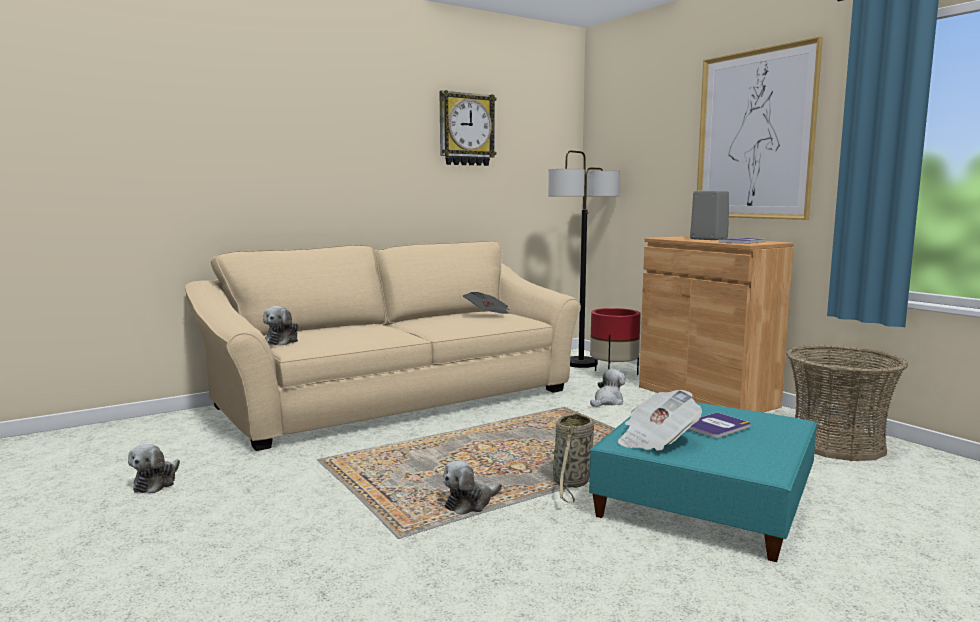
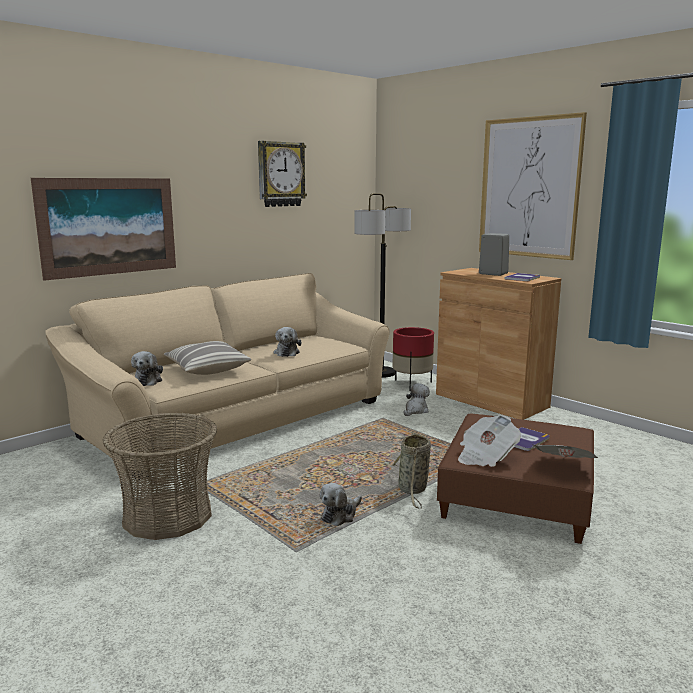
camera: 10 degrees left, 5 degrees up
(156, 483) = (62, 519): plush toy -> plush toy (287, 352)
(263, 176) = (109, 226): none -> picture
(353, 334) = (207, 369): none -> pillow
(488, 316) = (313, 343): newspaper -> newspaper (563, 467)
(705, 499) = (517, 495): turquoise ottoman -> brown ottoman
(837, 444) = (598, 439): basket -> basket (168, 516)

